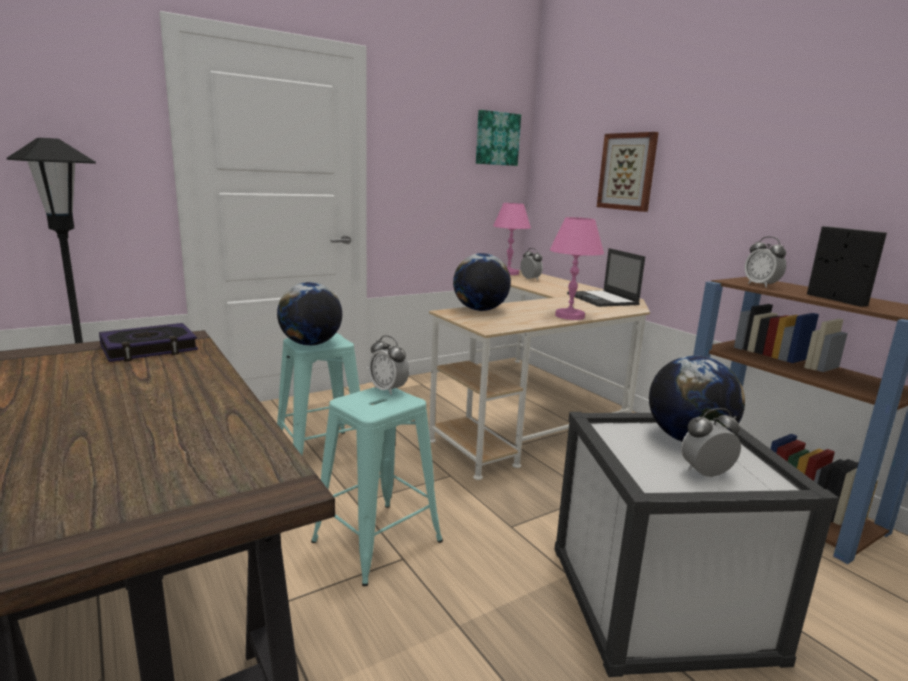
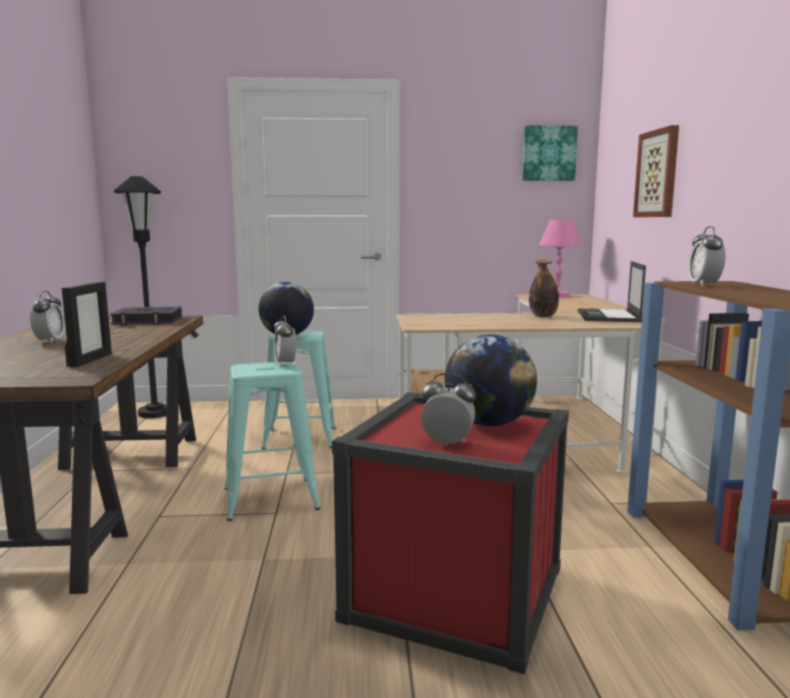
camera: 30 degrees right, 5 degrees down
(480, 310) = (445, 316): globe -> none
(530, 279) = (568, 300): alarm clock -> alarm clock (50, 341)
(556, 303) = (543, 316): none -> bottle
(569, 316) = (528, 324): pink table lamp -> none
(658, 601) = (454, 593): white storage box -> red storage box
(835, 300) = (750, 295): picture frame -> picture frame (90, 360)

